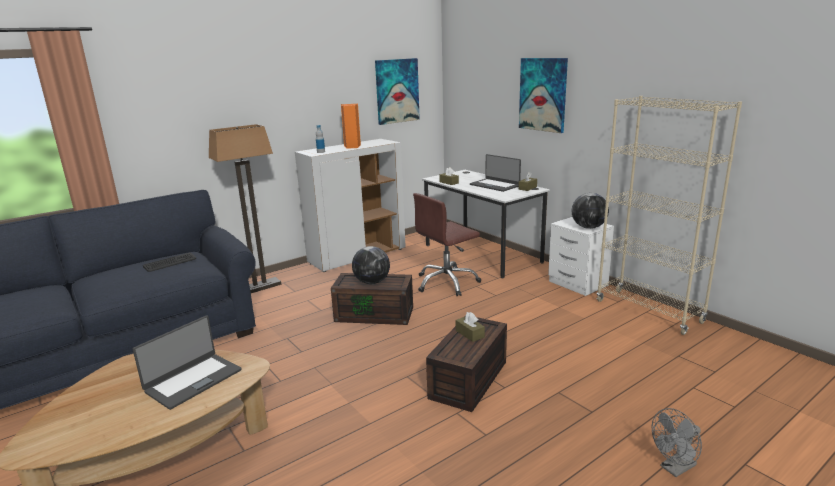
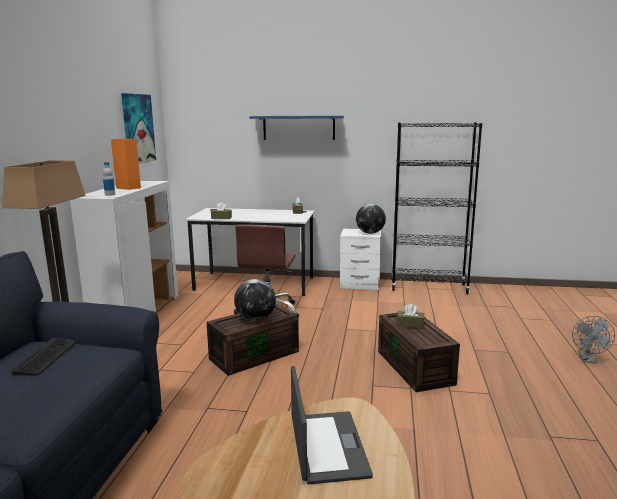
camera: 45 degrees left, 5 degrees down
(495, 185) = (266, 214): laptop -> none
(543, 94) = (298, 127): picture -> blue shelf
(648, 311) = (429, 287): beige bookcase -> black bookcase

